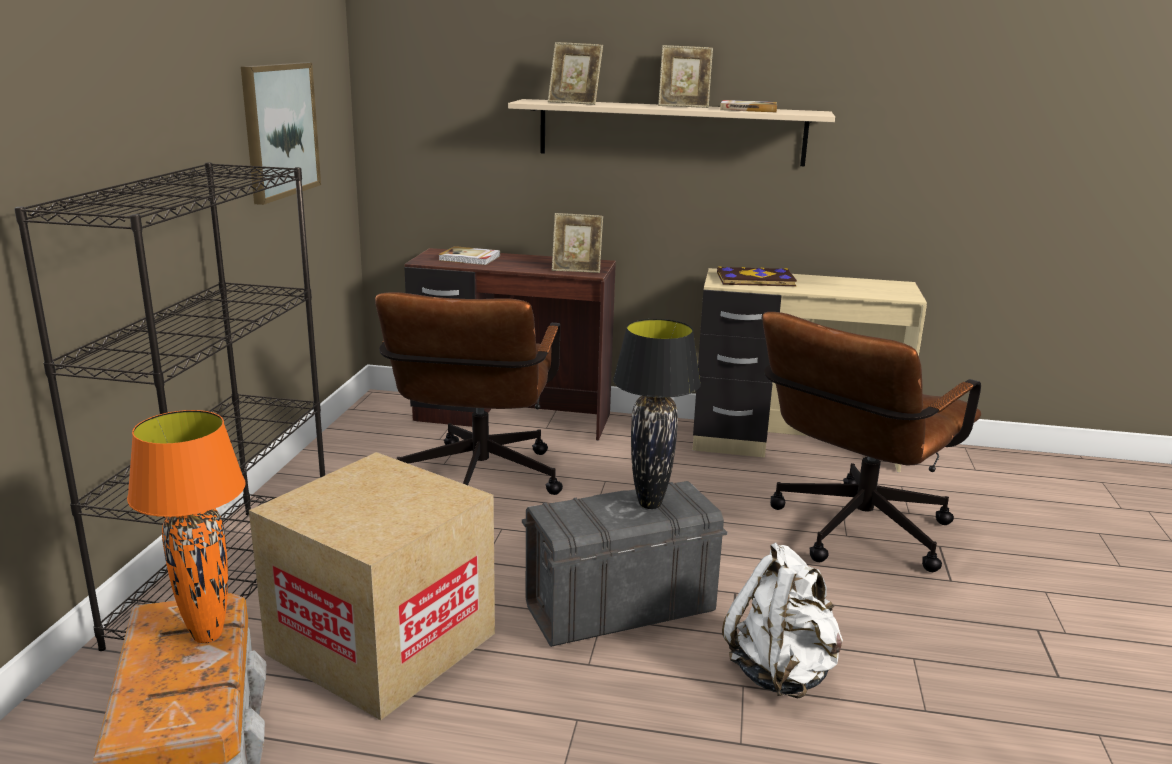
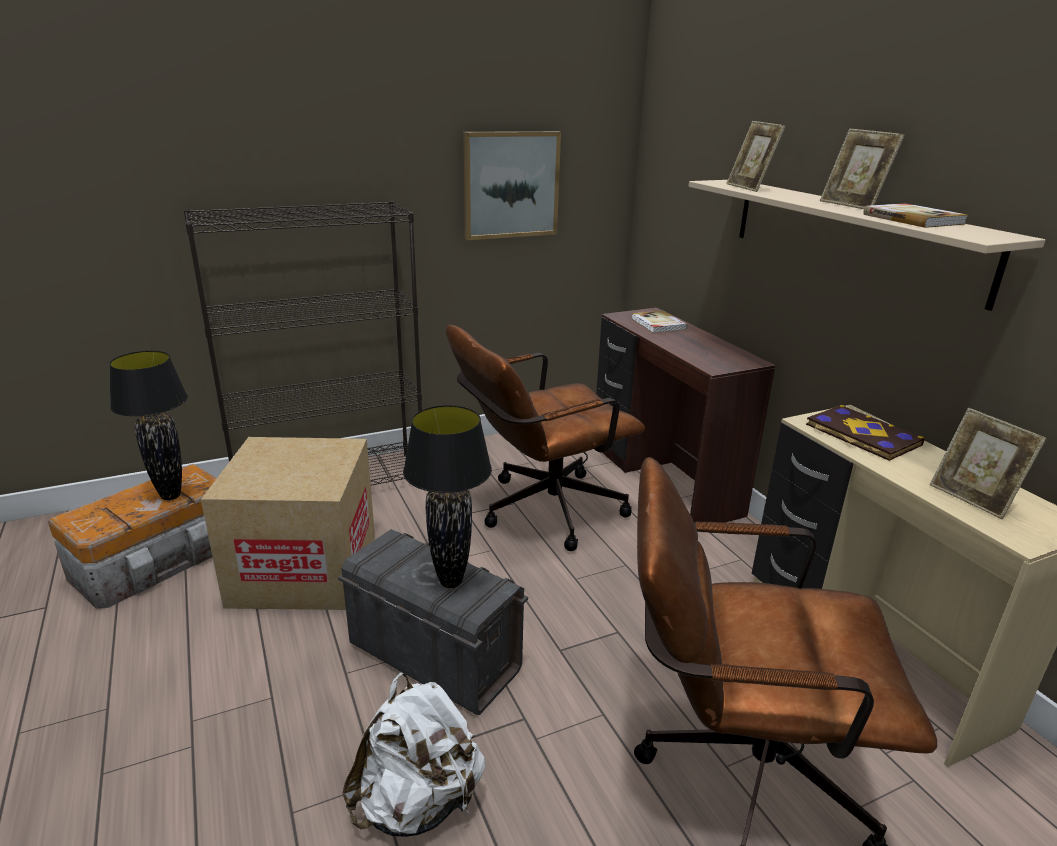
camera: 55 degrees right, 5 degrees up
(208, 635) = (171, 496): orange table lamp -> black table lamp
(576, 270) = (710, 360): picture frame -> picture frame (972, 498)

